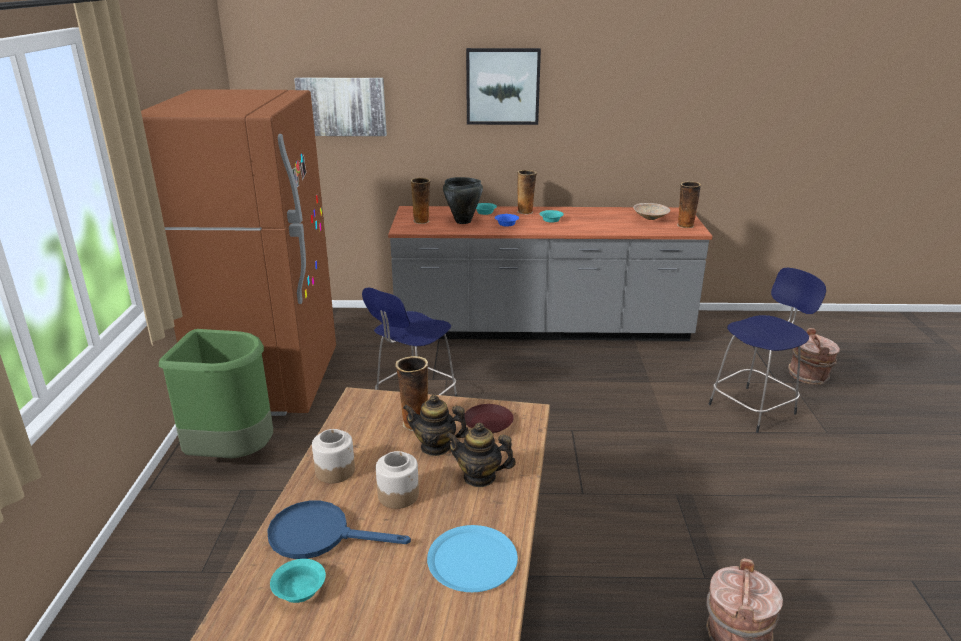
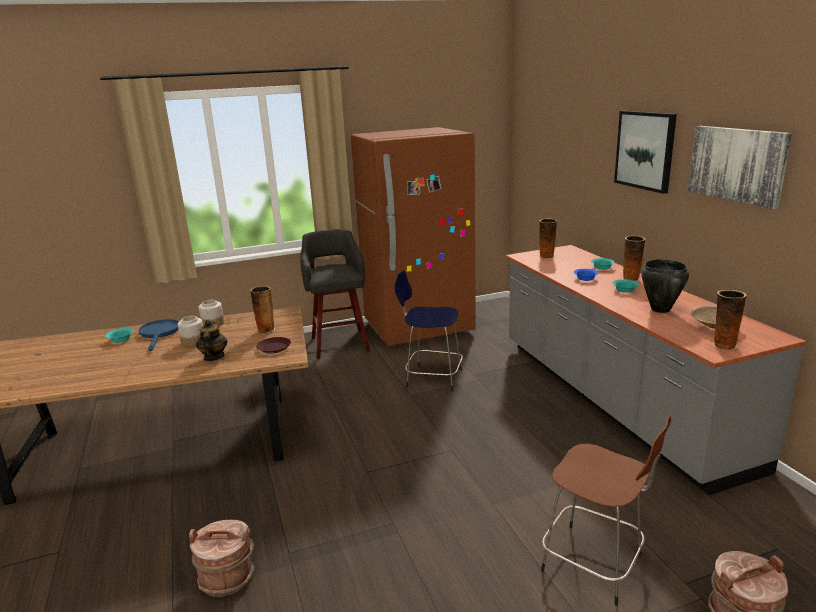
camera: 70 degrees right, 5 degrees down
(232, 454) = (339, 343): green trash can -> grey stool
(341, 106) = (553, 154): picture -> picture (737, 164)
(436, 447) = (242, 340): teapot -> none
(463, 221) = (567, 266): black cooking pot -> black cooking pot (660, 309)
(472, 559) = (139, 369): blue plate -> none
(754, 408) = (595, 565): blue stool -> brown stool

